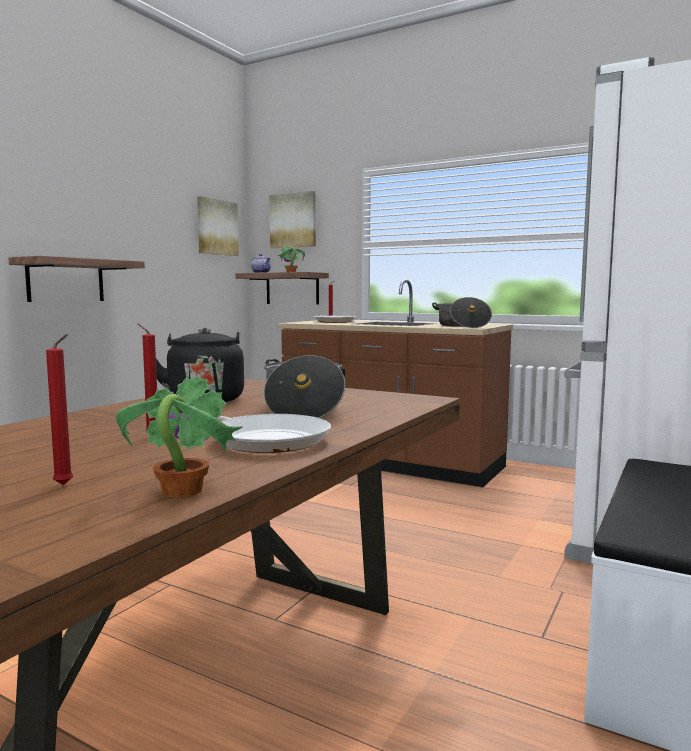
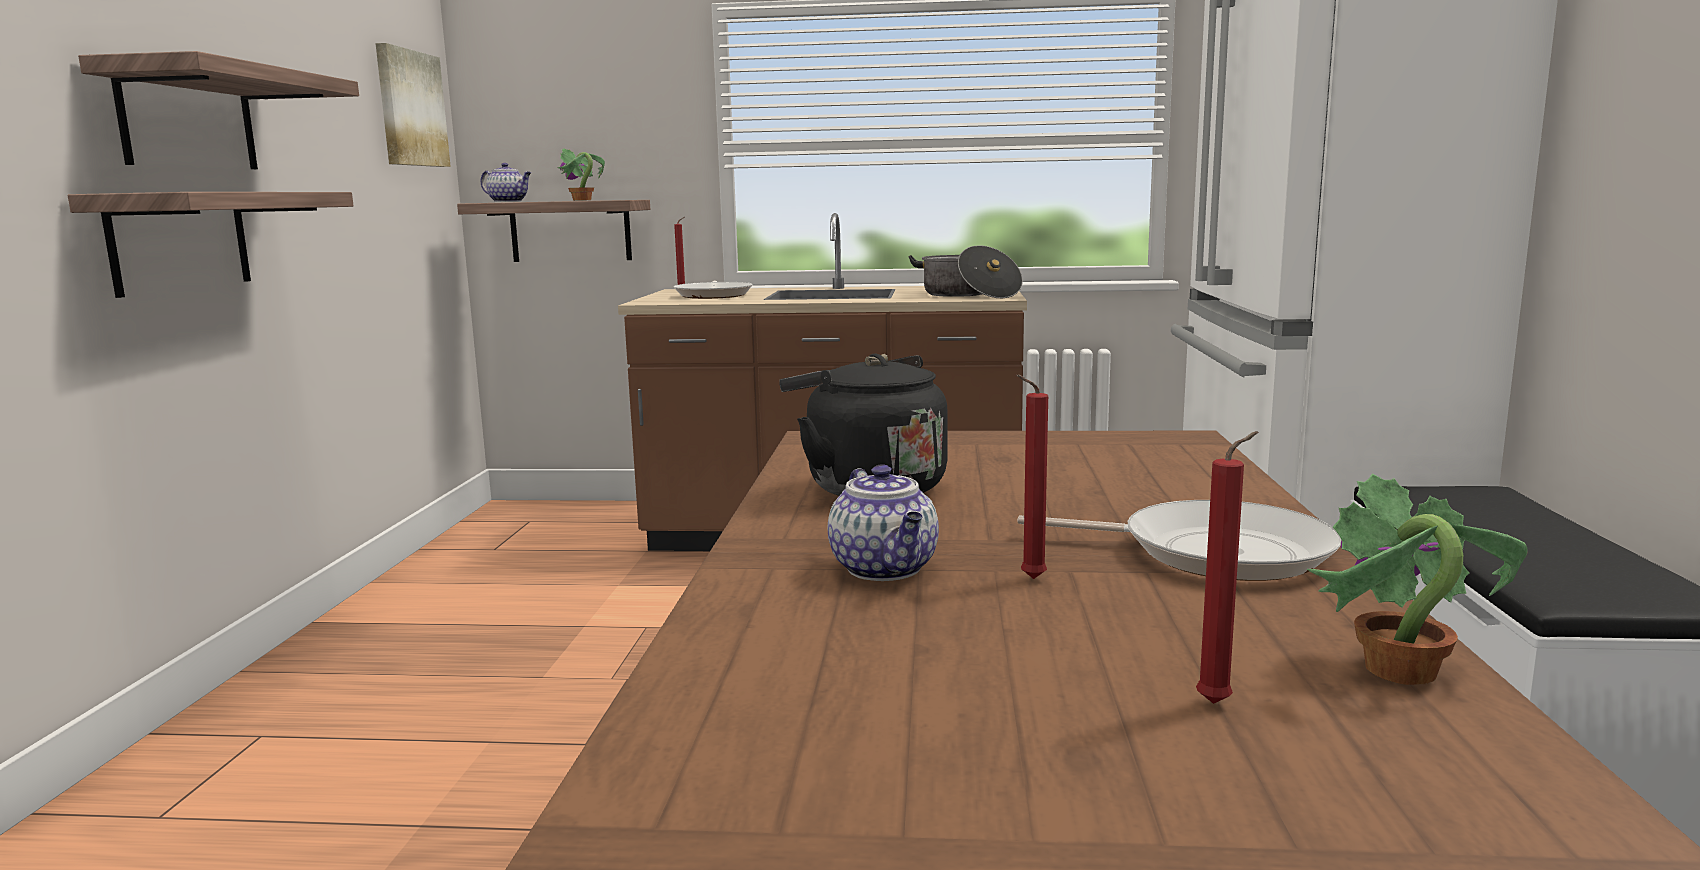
camera: 25 degrees left, 5 degrees up
(78, 228) = (188, 119): none -> shelf
(109, 425) = (886, 569): none -> teapot
(293, 220) = (564, 96): picture -> none
(303, 410) = (1084, 485): cooking pot -> none

